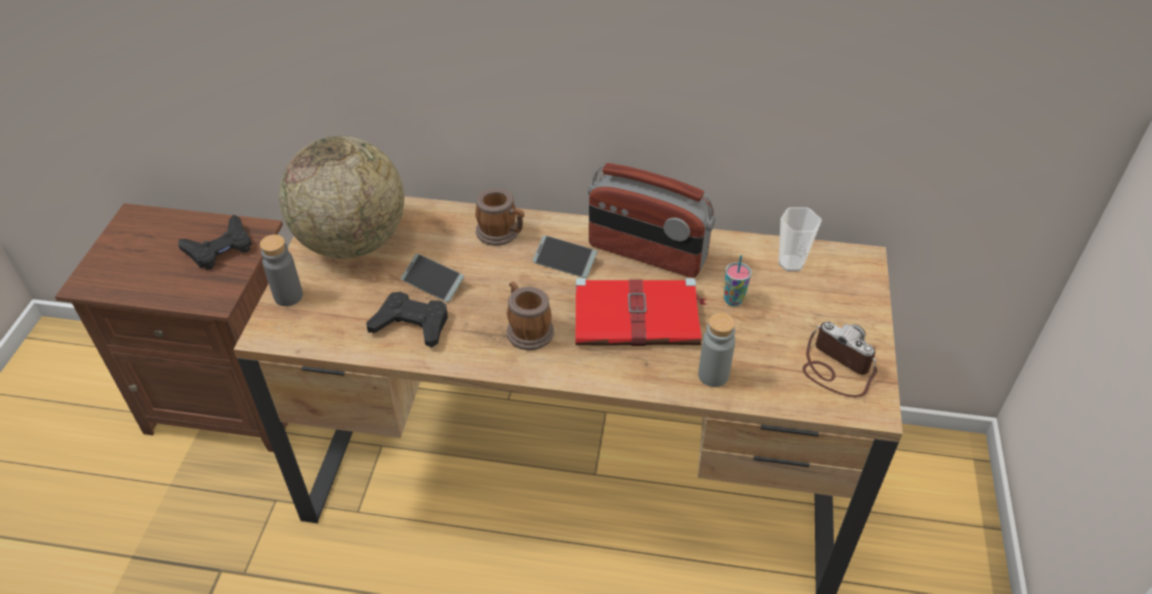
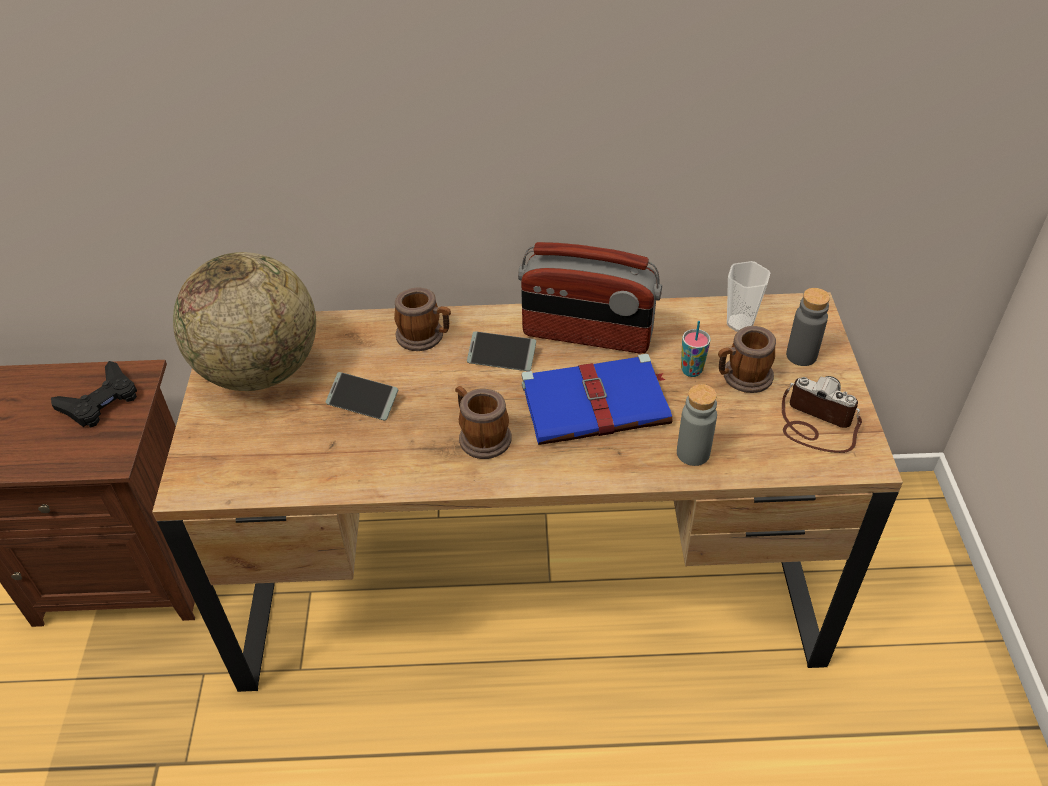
camera: 10 degrees left, 0 degrees up
(288, 296) = (201, 442): grey bottle -> grey bottle (801, 355)
(411, 324) = (351, 451): black game controller -> none
(639, 317) = (597, 404): red book -> blue book
(778, 313) = (742, 377): none -> mug

